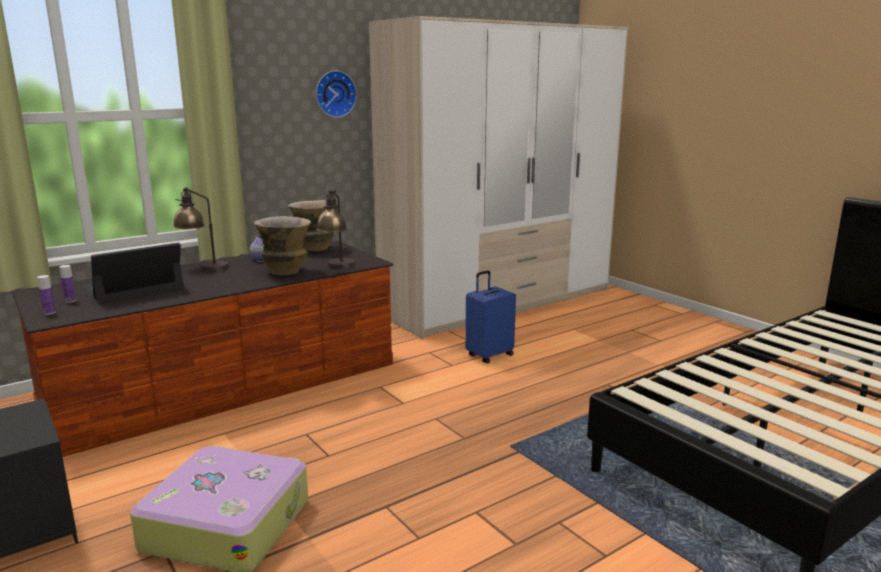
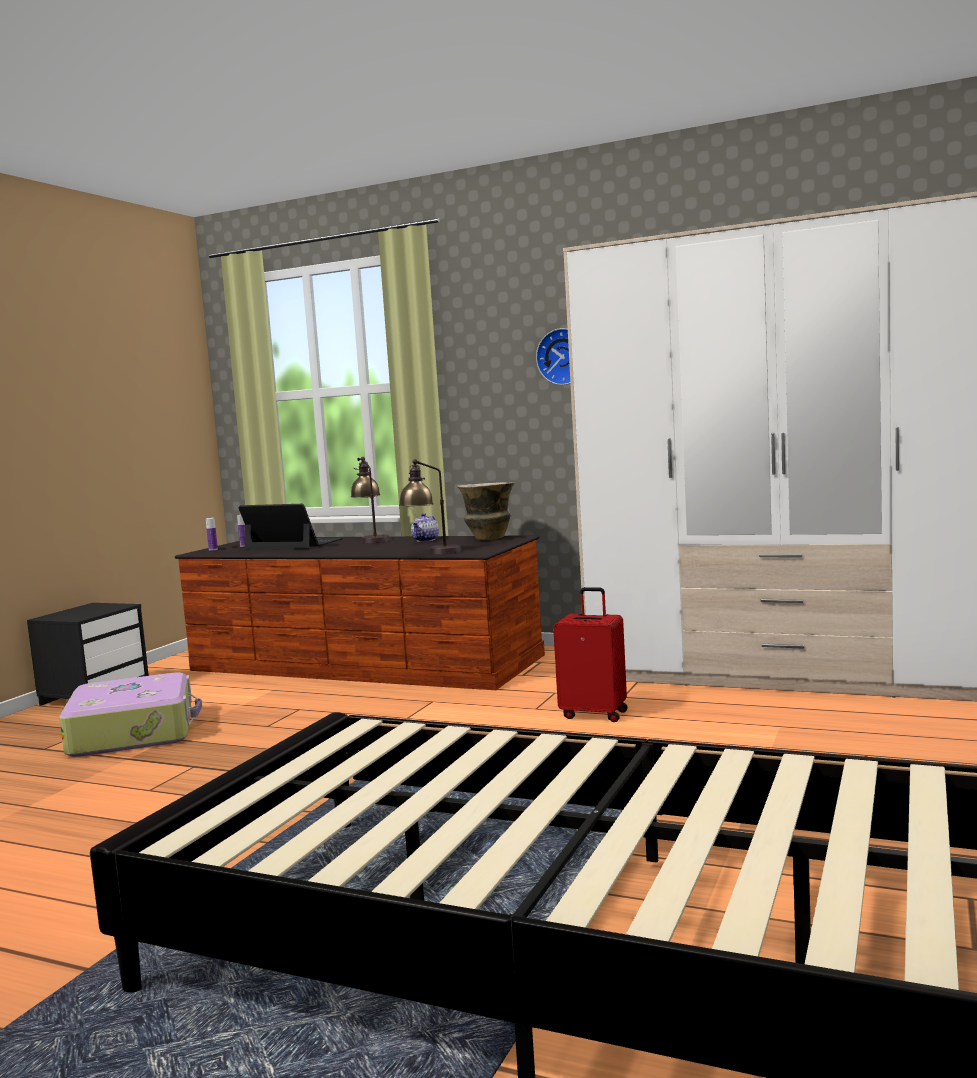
camera: 60 degrees right, 10 degrees down
(286, 272) = (394, 550): vase -> none
(489, 355) = (594, 714): blue suitcase -> red suitcase

